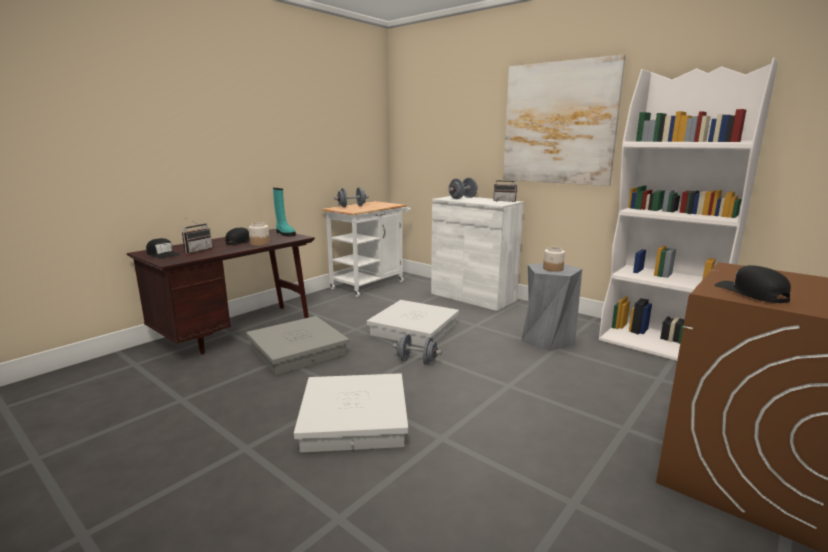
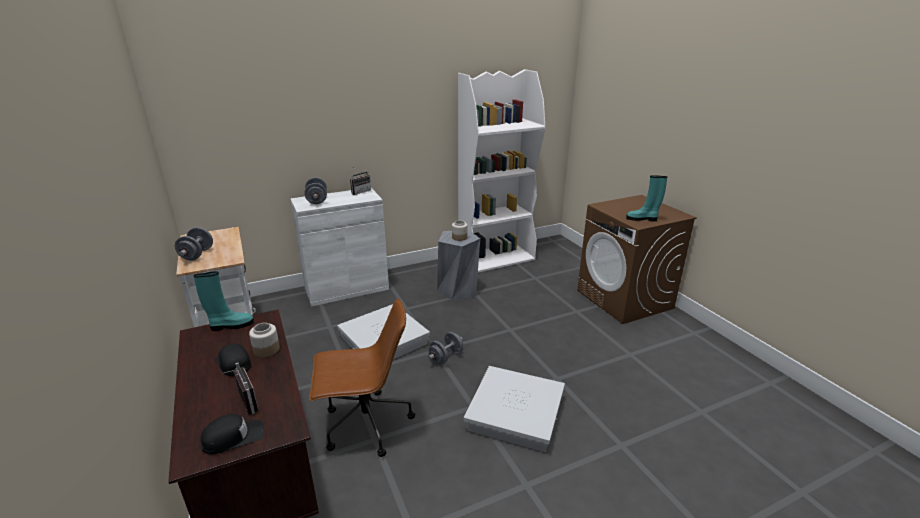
camera: 65 degrees left, 10 degrees up
(297, 351) = (365, 425): grey storage box -> brown office chair
(558, 124) = (390, 114): picture -> none
(751, 293) = (642, 219): black cap -> turquoise boot

